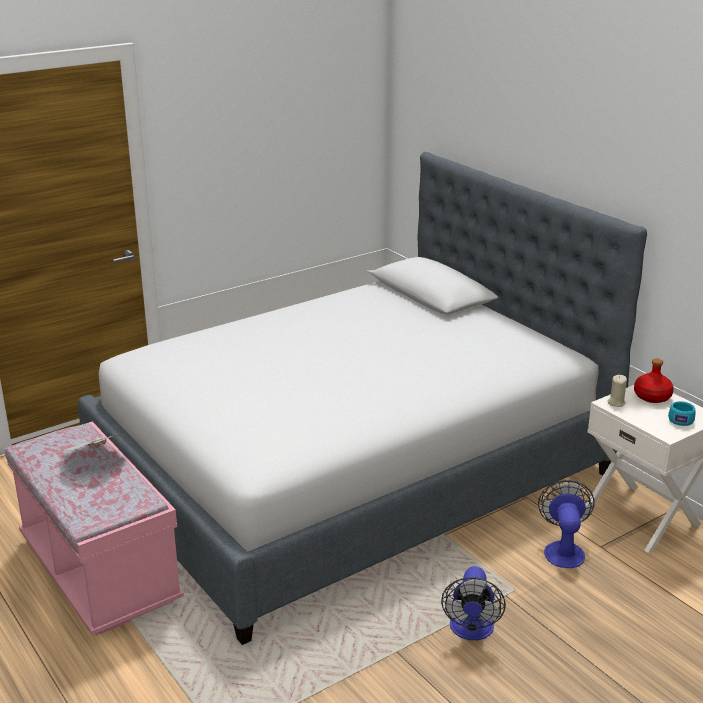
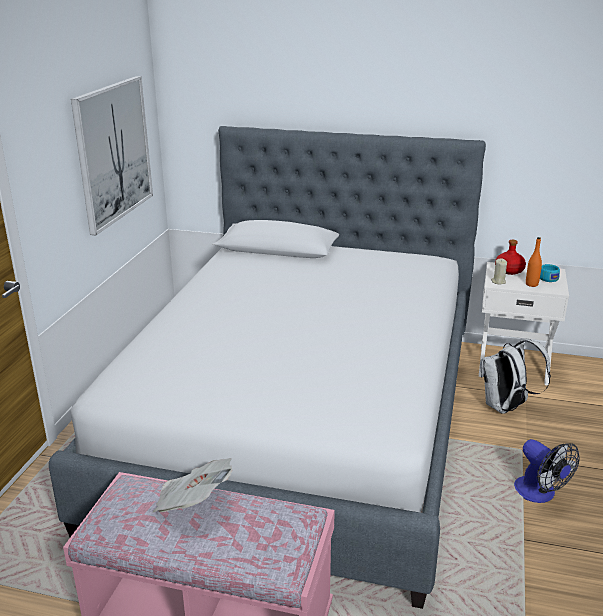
camera: 40 degrees left, 0 degrees up
(301, 158) = (113, 152): none -> picture
(563, 550) = (506, 407): fan -> white backpack
(648, 418) = (531, 284): none -> orange bottle

